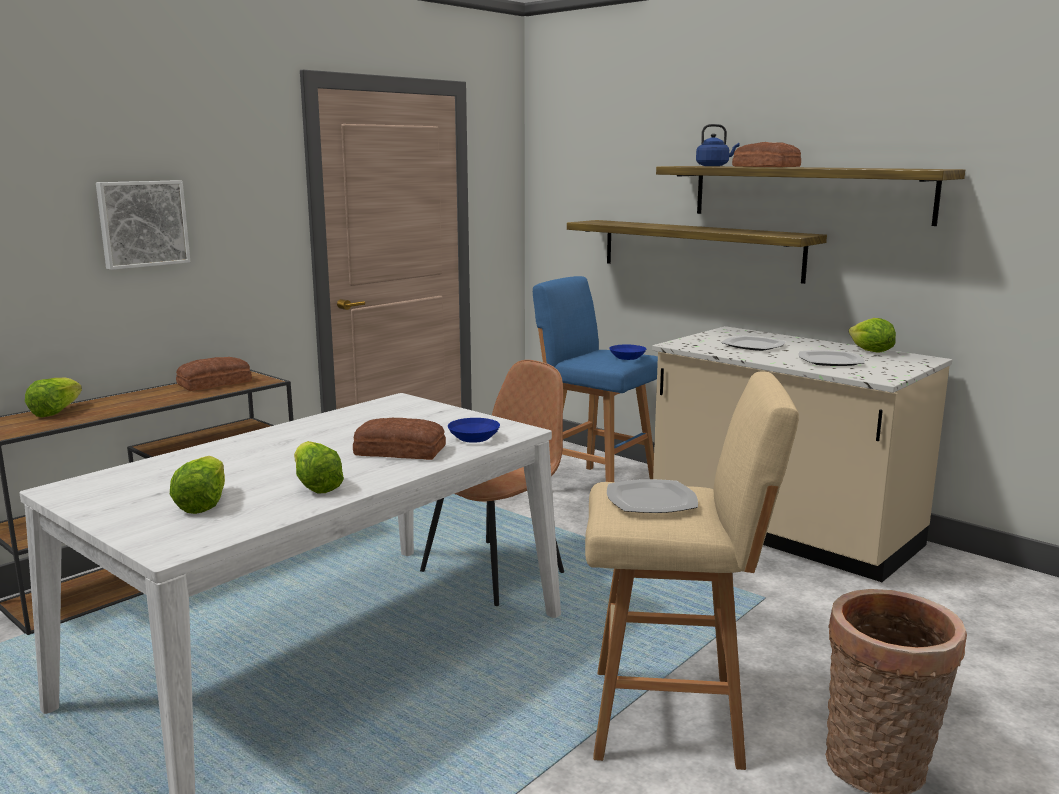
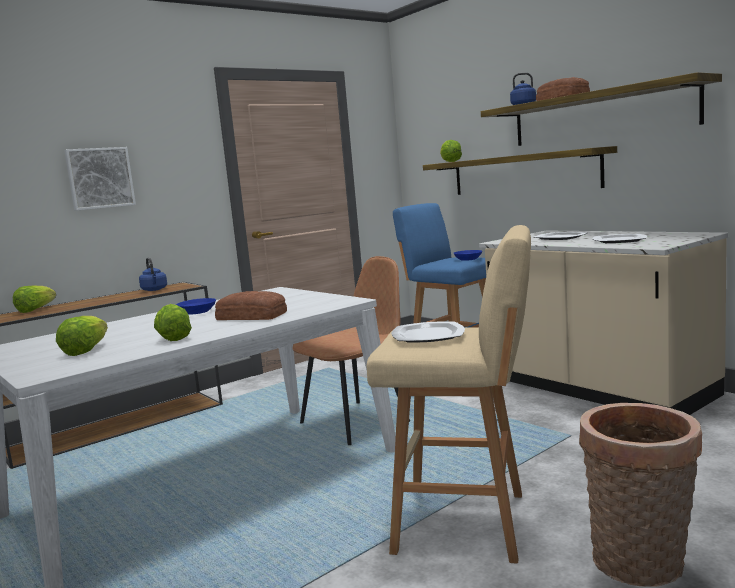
camera: 10 degrees right, 5 degrees down
(216, 383) = (154, 290): bread -> blue kettle
(472, 438) = (312, 307): blue bowl -> blue bowl (196, 312)
(870, 352) = (658, 233): lettuce -> lettuce (450, 162)

